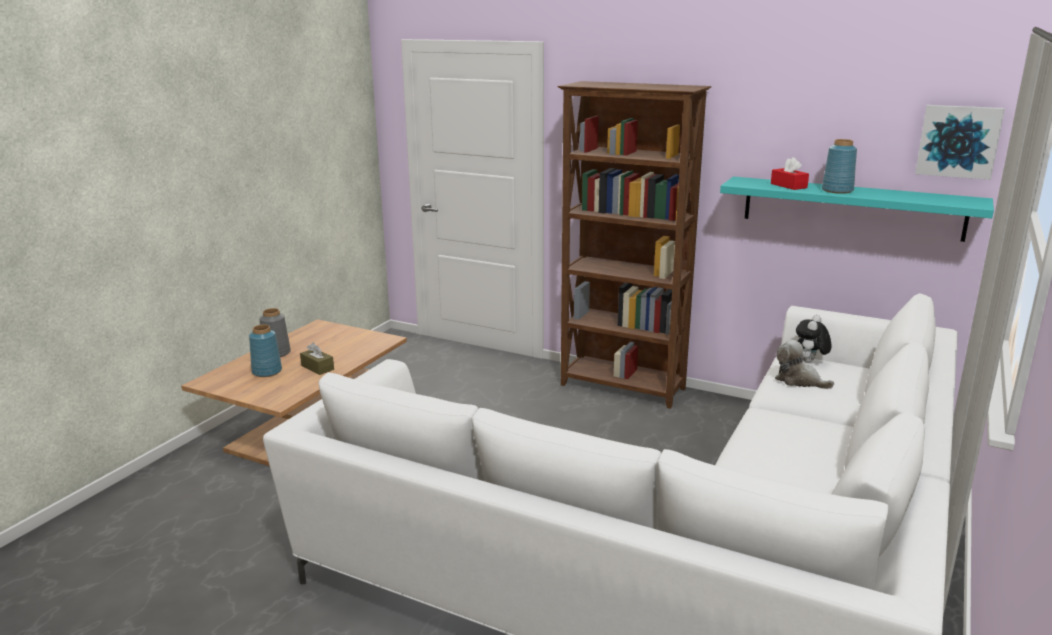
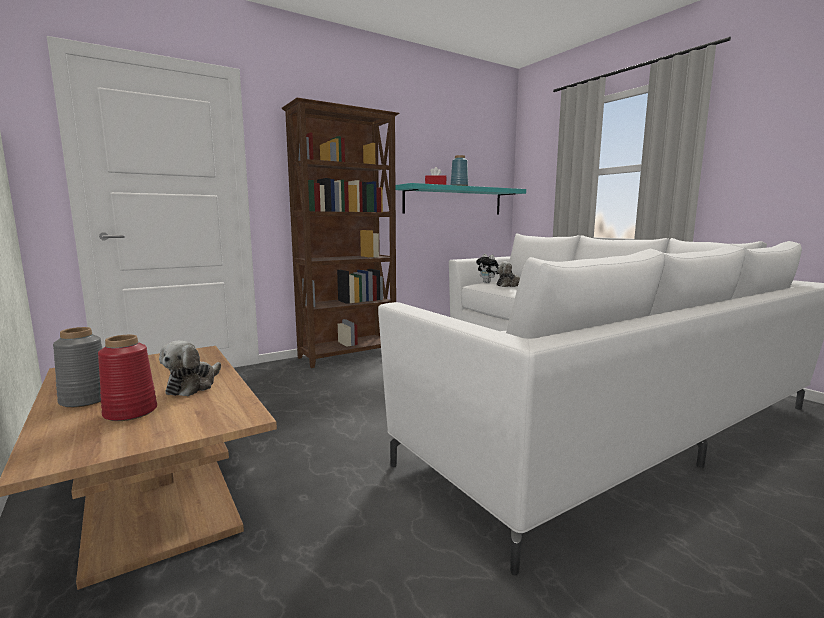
camera: 60 degrees left, 10 degrees down
(266, 372) = (130, 413): blue vase -> red vase
(317, 368) = (193, 385): brown tissue box -> plush toy
(958, 141) = (491, 161): picture -> none

